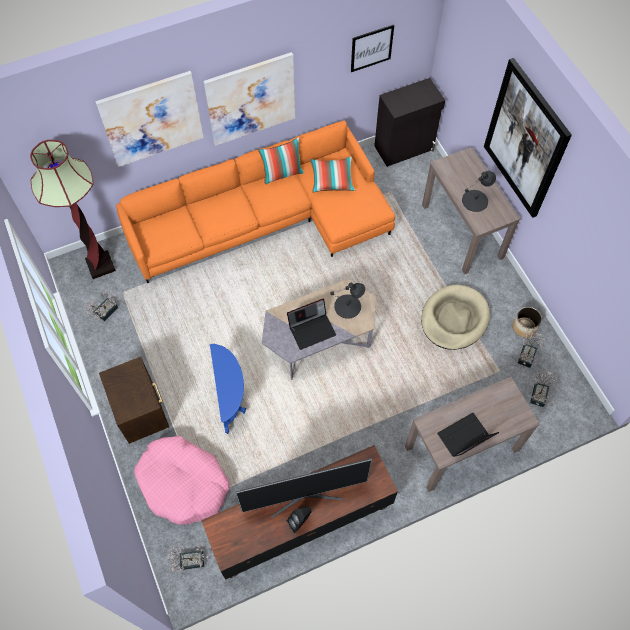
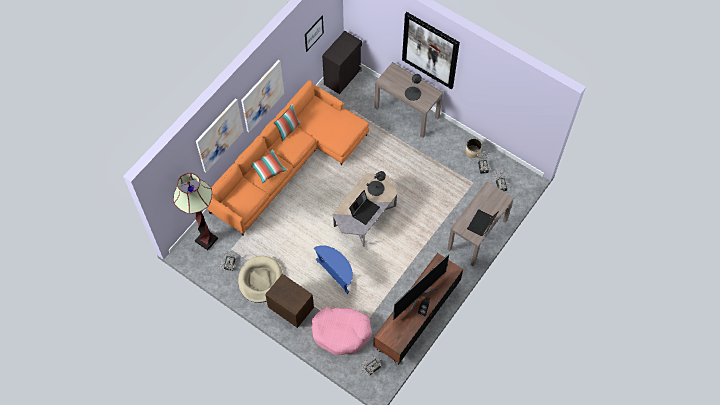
camera: 30 degrees left, 0 degrees up
(332, 179) = (320, 119): pillow -> pillow (268, 169)
(454, 319) = (432, 166): beige dog bed -> beige dog bed (260, 280)

